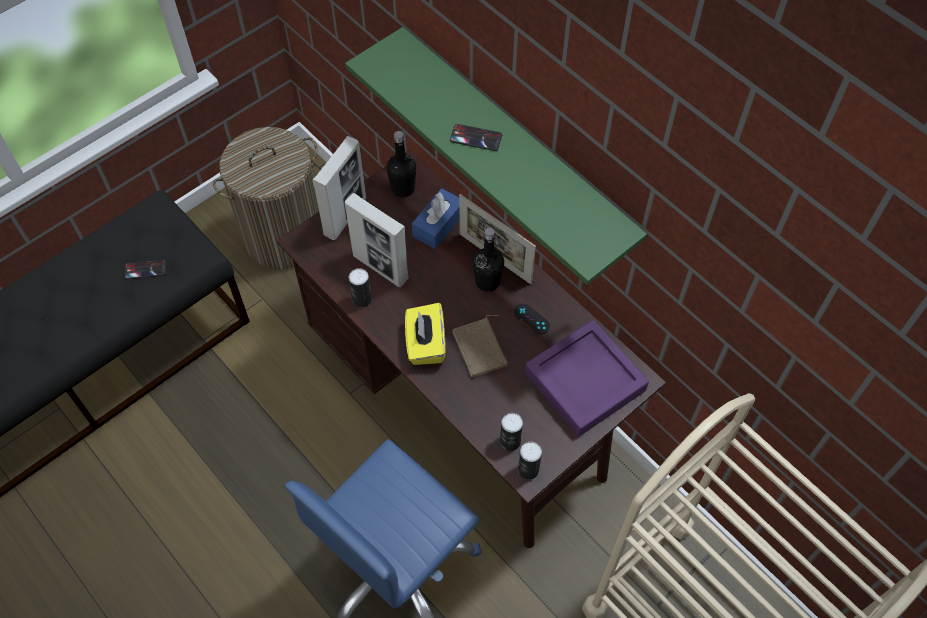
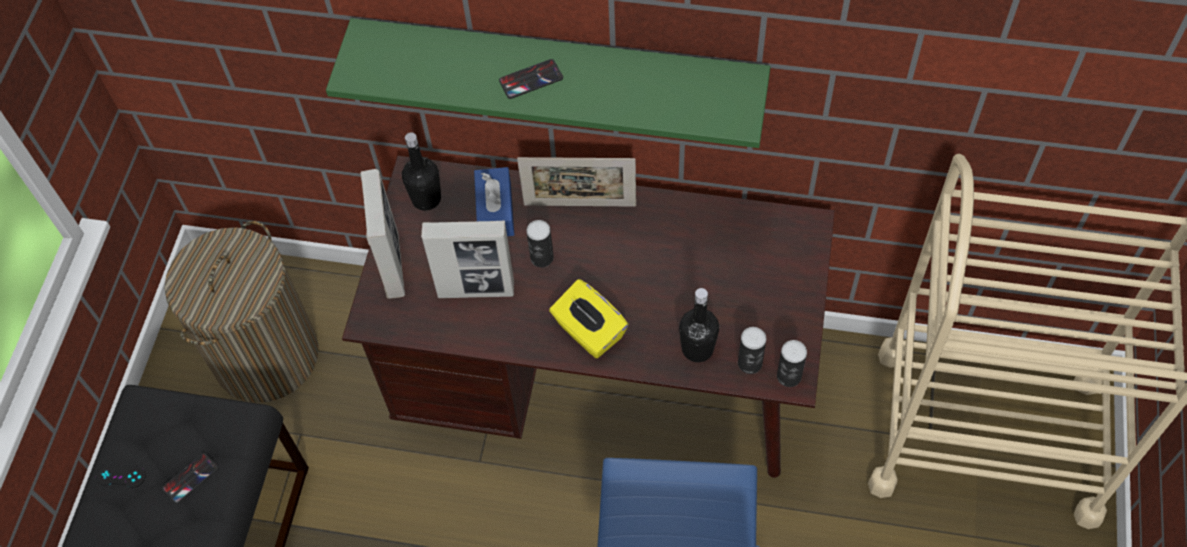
camera: 35 degrees left, 0 degrees up
(362, 299) = (486, 333): can -> can (542, 257)
(481, 348) = (645, 298): brown book -> none
(487, 281) = (593, 232): black bottle -> black bottle (697, 349)
(531, 319) = (666, 237): black game controller -> black game controller (121, 476)
(585, 381) = (765, 260): purple tray -> none

